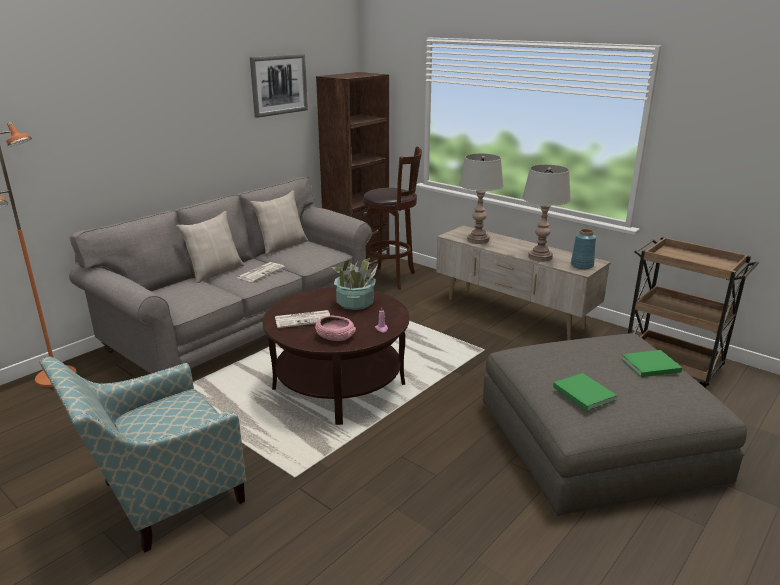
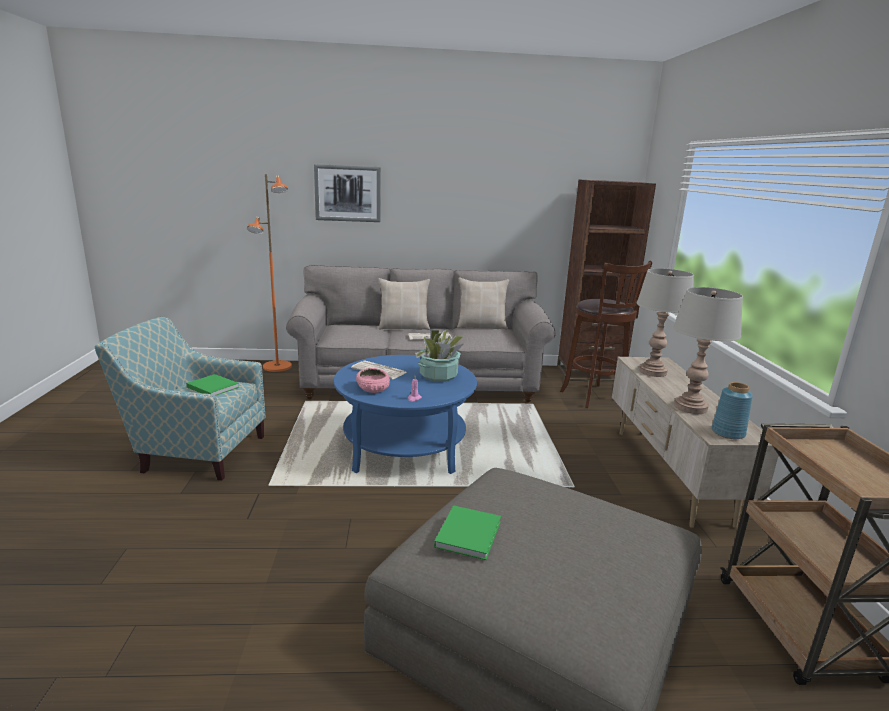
camera: 45 degrees right, 5 degrees down
(279, 85) = (532, 182): picture -> picture (348, 193)
(339, 385) = (404, 448): brown coffee table -> blue coffee table
(649, 365) = (605, 559): green book -> green book (212, 387)

